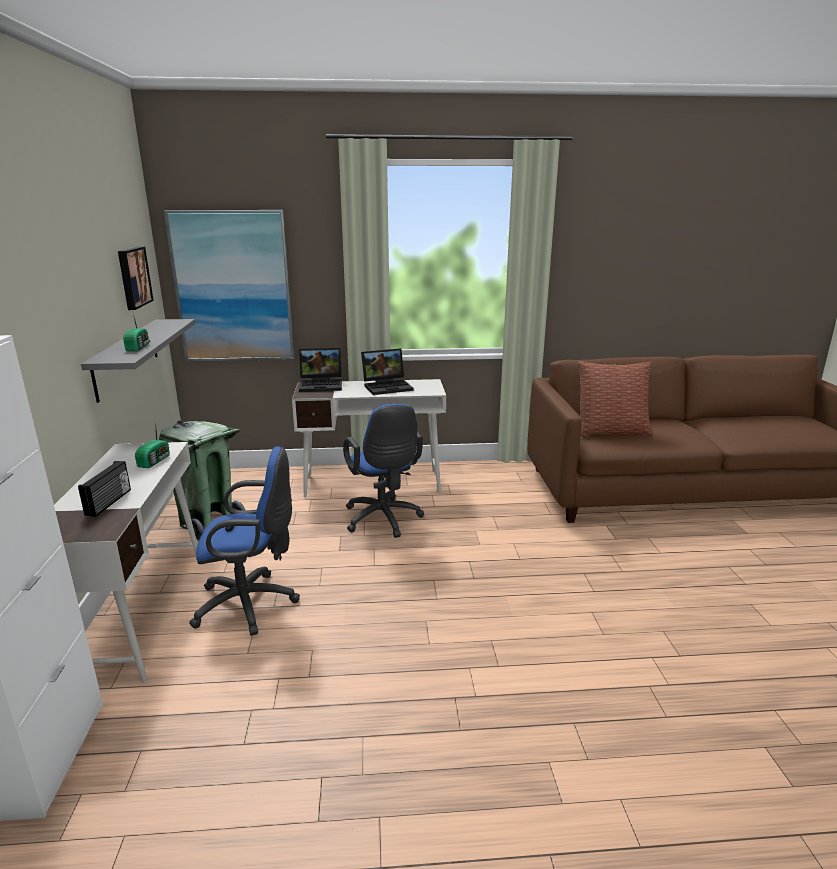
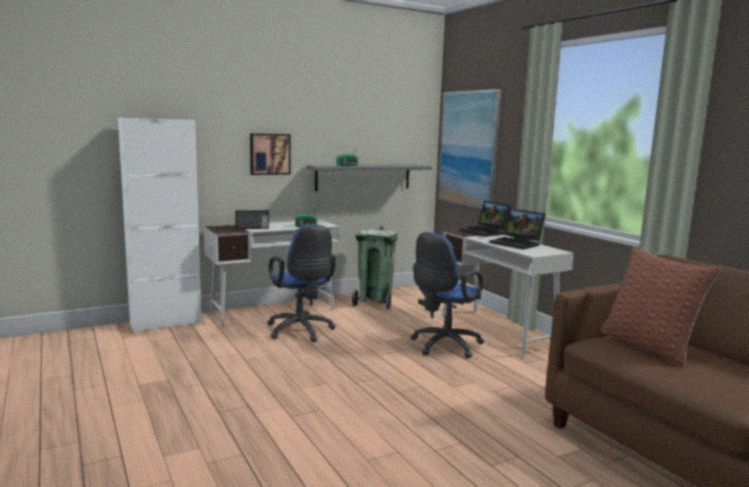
camera: 65 degrees right, 10 degrees down
(133, 277) = (394, 131): picture -> picture (269, 154)

